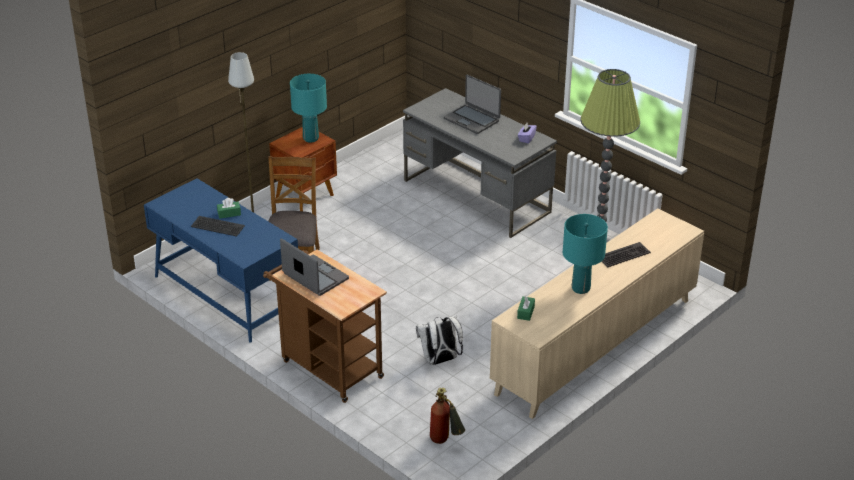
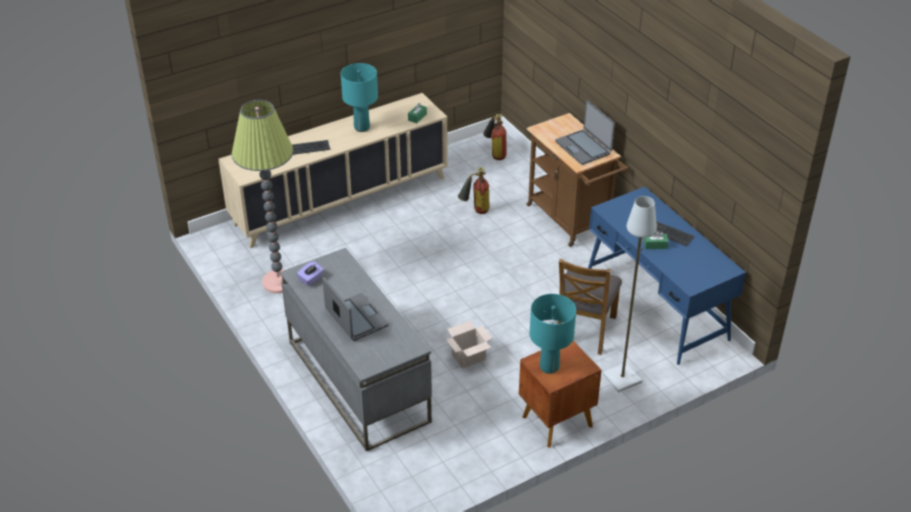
camera: 165 degrees left, 5 degrees up
(392, 226) = (468, 358): none -> cardboard box
(440, 360) = (475, 211): white backpack -> fire extinguisher

